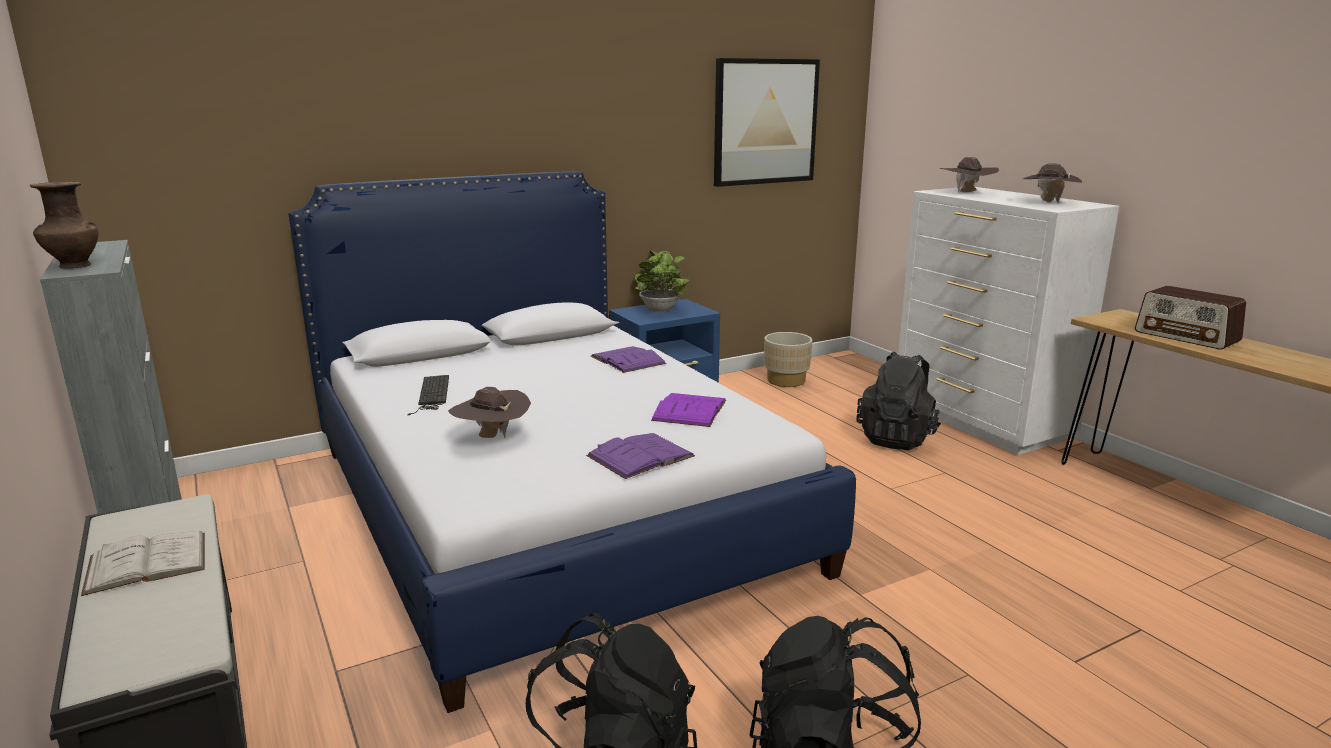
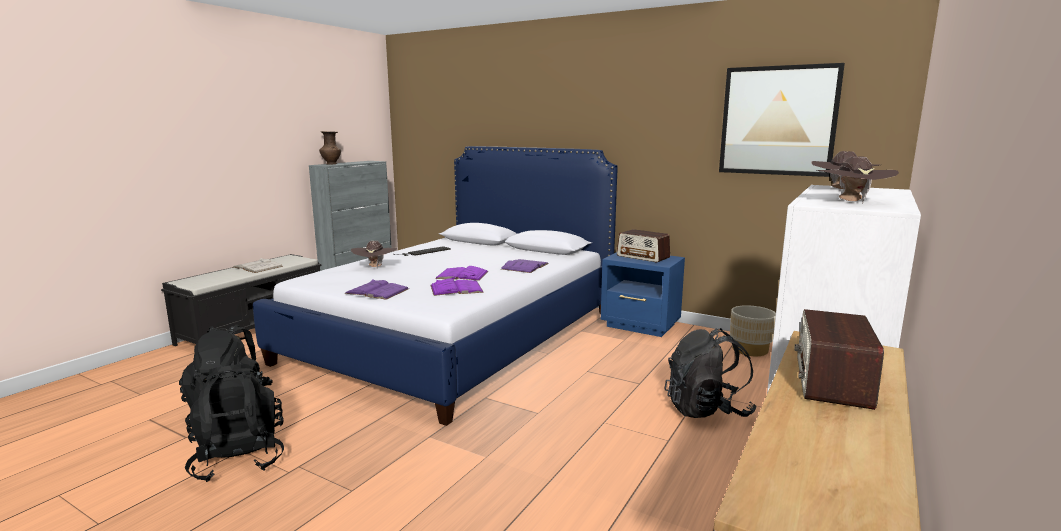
camera: 60 degrees right, 5 degrees down
(623, 395) = (462, 275): none -> purple book
(660, 310) = (643, 257): potted plant -> radio

